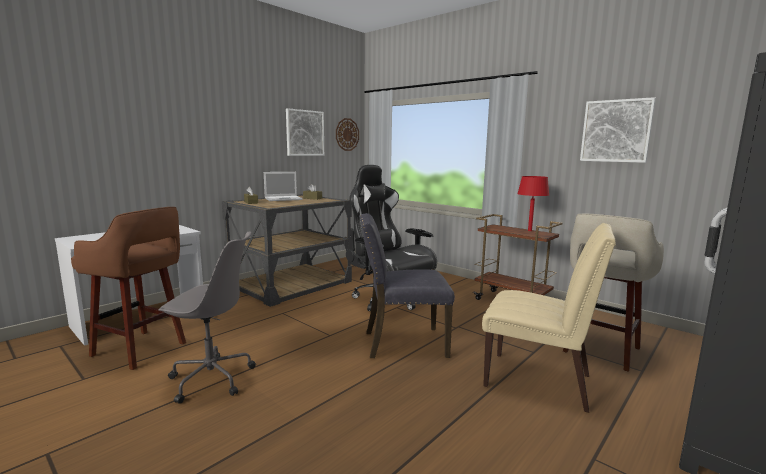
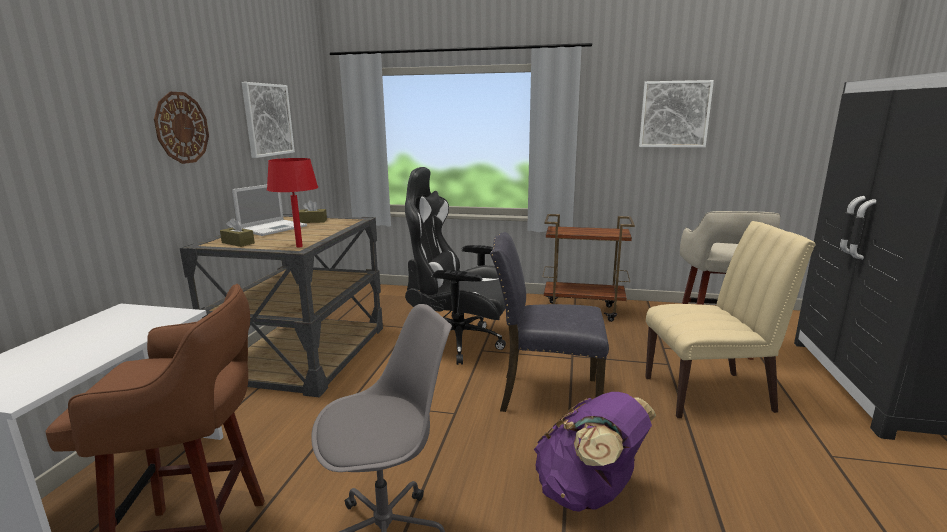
camera: 30 degrees left, 5 degrees up
(347, 134) = (312, 117): wall clock -> wall clock (181, 128)
(348, 402) = (588, 493): none -> purple backpack
(402, 343) = (546, 395): grey chair -> grey chair turned 45 degrees clockwise
(529, 231) = (599, 229): red table lamp -> red table lamp (299, 246)

